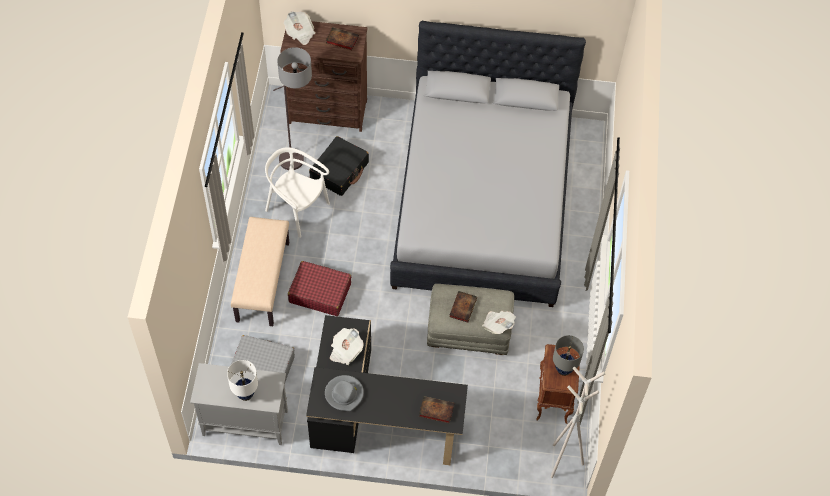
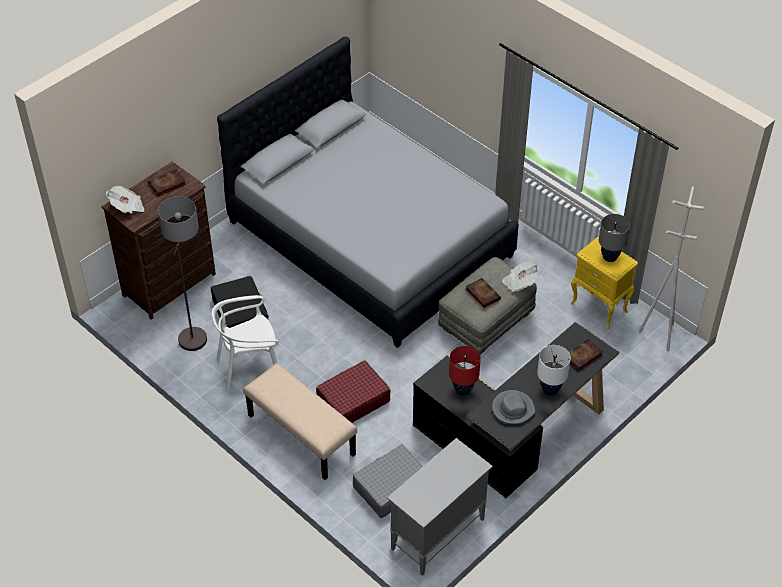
camera: 50 degrees left, 10 degrees down
(245, 394) = (452, 479): white table lamp -> white table lamp (550, 388)
(345, 351) = (463, 389): newspaper -> red table lamp
(553, 400) = (599, 307): brown nightstand -> yellow nightstand

